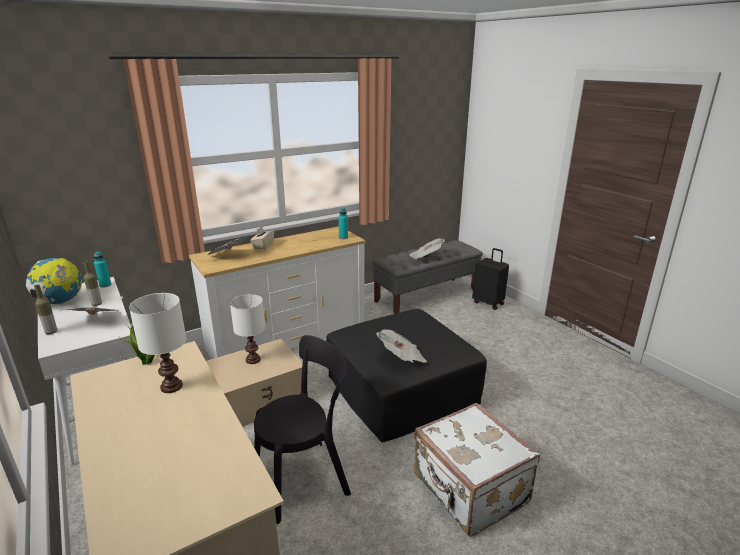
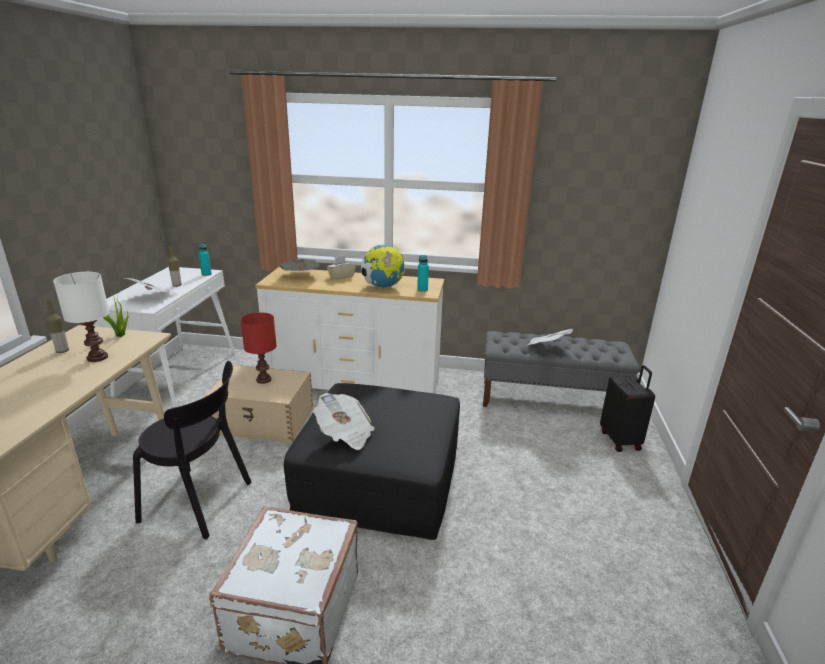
camera: 40 degrees right, 0 degrees up
(51, 332) = (123, 294): bottle -> bottle (62, 351)
(60, 302) = (164, 277): globe -> globe (383, 287)
(253, 360) = (263, 380): white table lamp -> red table lamp

